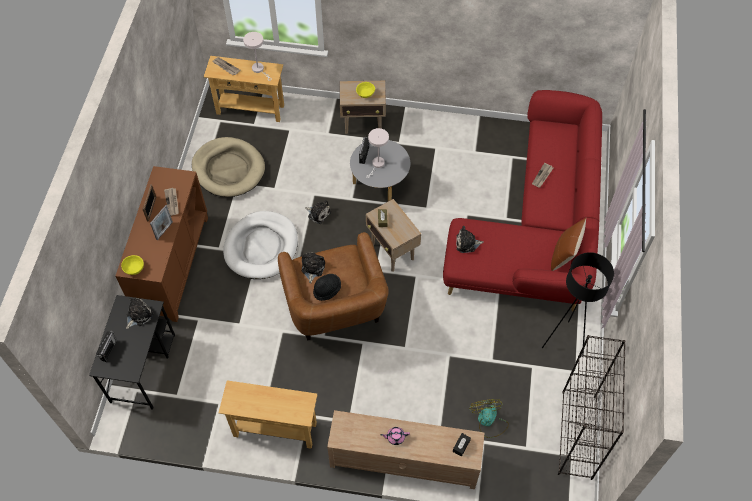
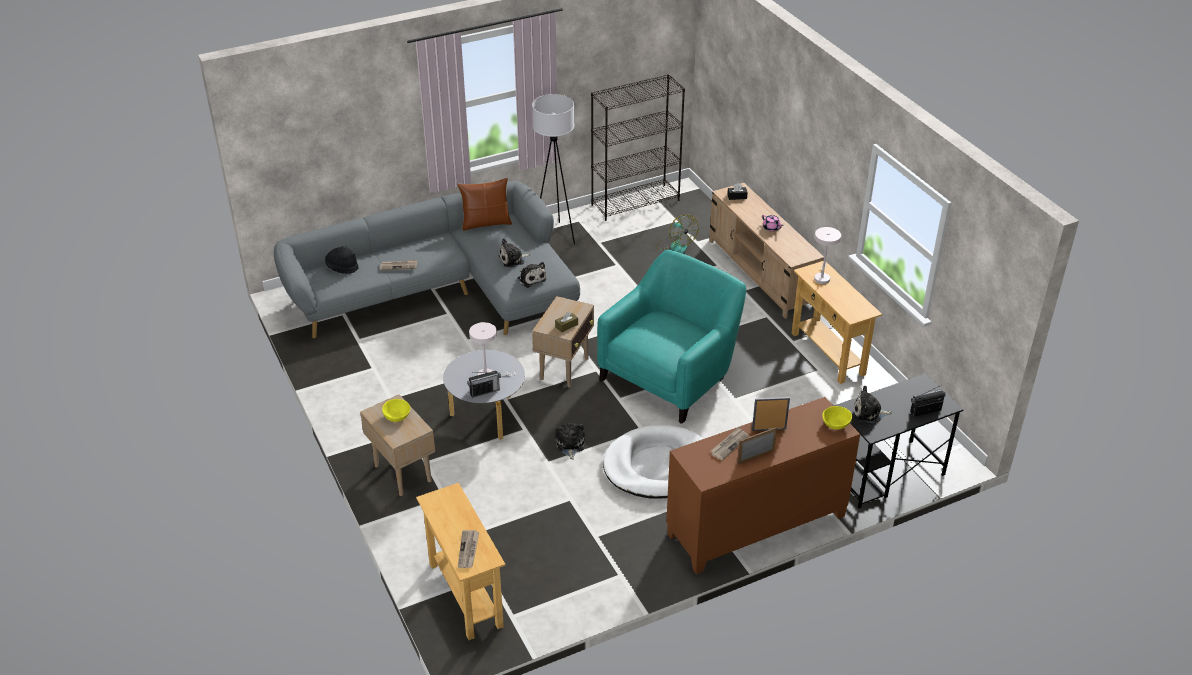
camera: 125 degrees left, 20 degrees down
(228, 169) = (581, 558): beige dog bed -> none
(259, 69) = (445, 513): white table lamp -> white table lamp (822, 277)
(312, 268) = (670, 350): plush toy -> plush toy (513, 259)
(327, 290) = (682, 329): black hat -> black hat (342, 267)
(336, 310) = (671, 375): brown armchair -> turquoise armchair
(488, 421) = (675, 246): fan -> fan turned 75 degrees counterclockwise
(537, 228) = (442, 290): red sofa -> grey sofa
(563, 341) = (556, 235): black floor lamp -> white floor lamp

